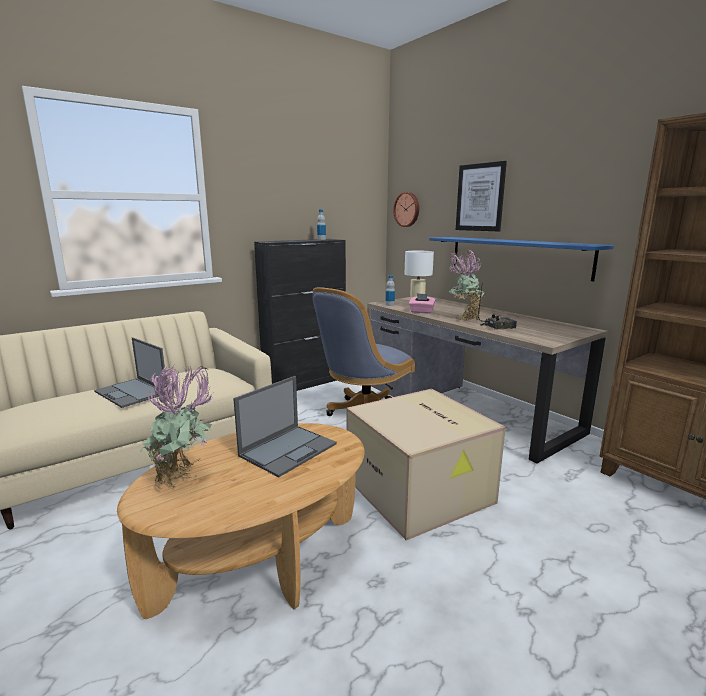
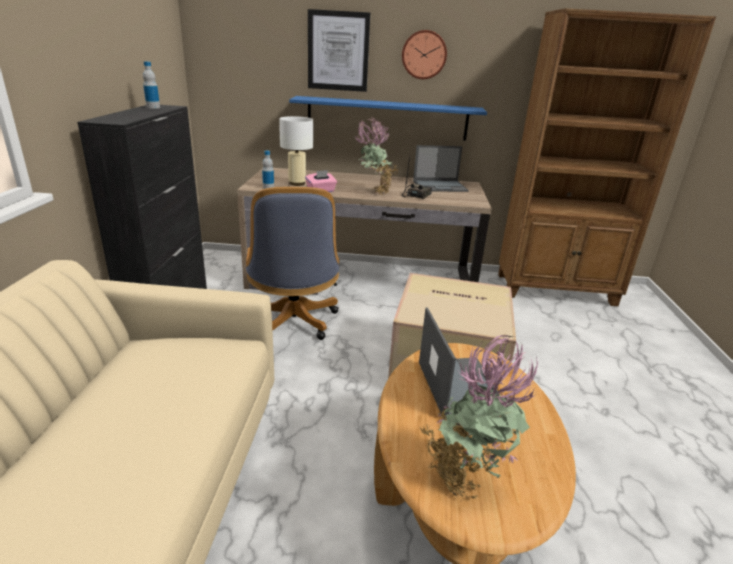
camera: 50 degrees left, 10 degrees up
(132, 393) = (148, 431): laptop -> laptop (440, 186)
(407, 209) = (224, 57): wall clock -> wall clock (424, 55)

